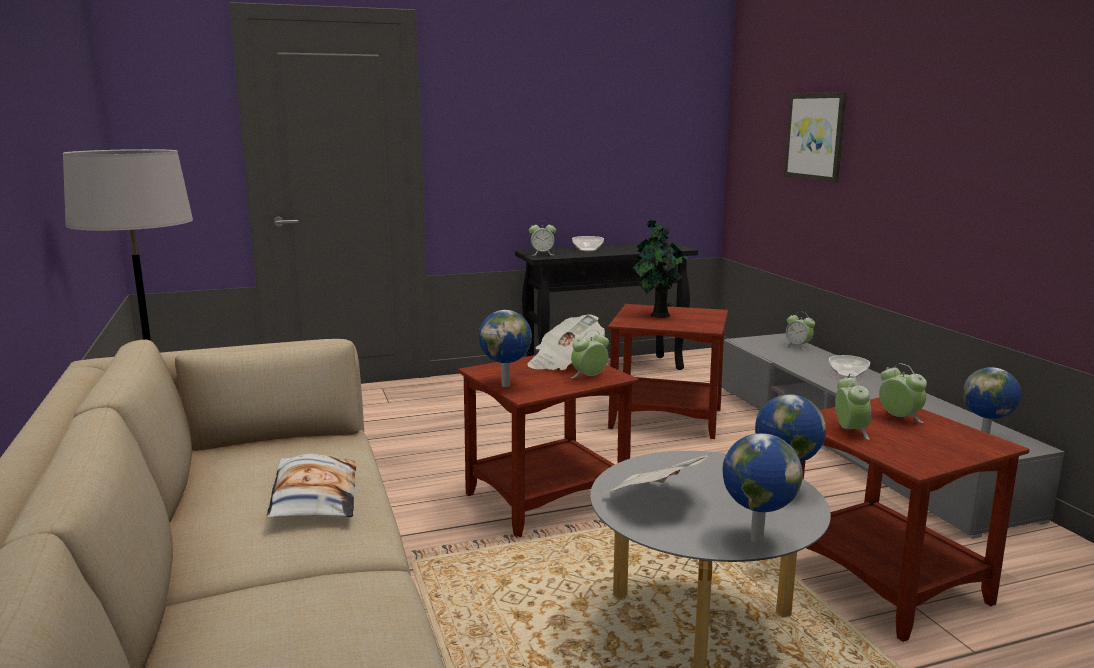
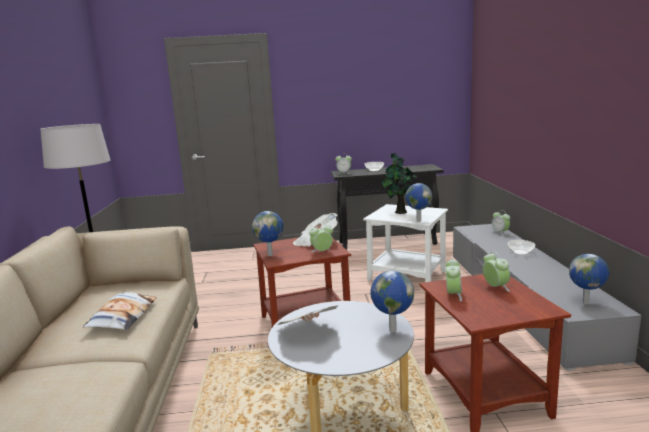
camera: 15 degrees right, 0 degrees up
(666, 418) = (407, 275): brown side table -> white side table
(755, 539) = (346, 362): globe -> globe (418, 221)
(816, 136) = (511, 95): picture -> none

